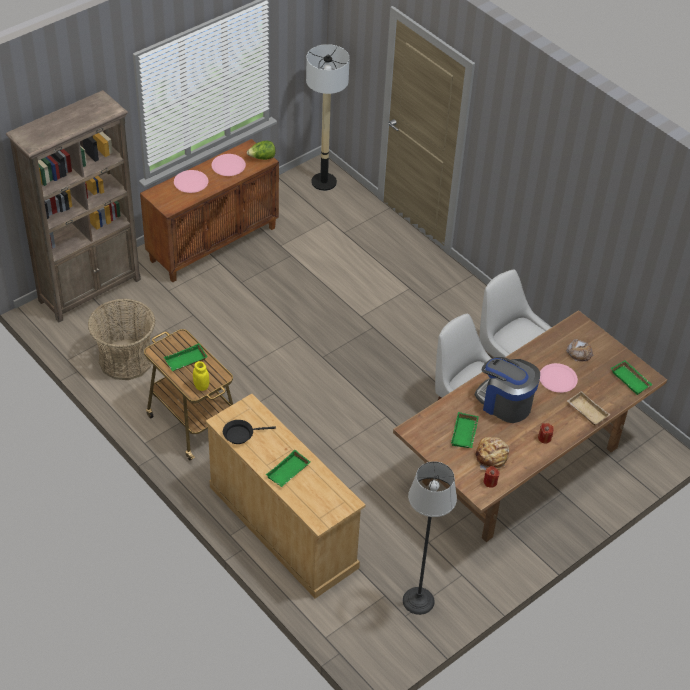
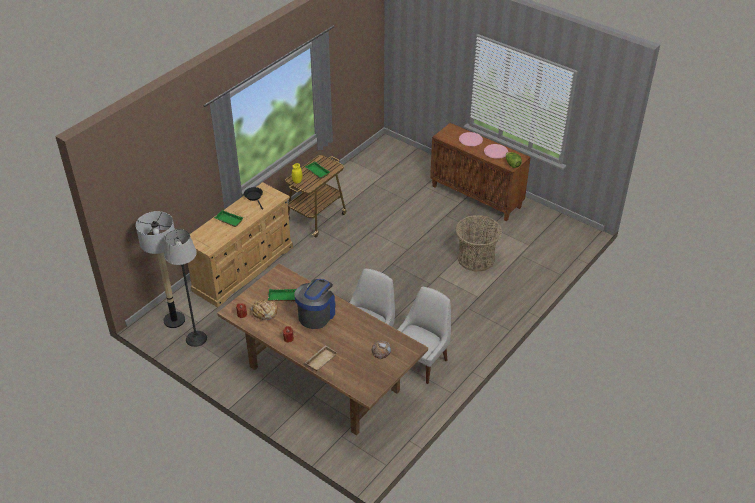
camera: 80 degrees right, 5 degrees down
(90, 290) = (410, 156): brown bookcase -> none
(126, 360) = (357, 181): basket -> basket (476, 258)
(323, 182) = (568, 236): floor lamp -> floor lamp (174, 320)
(558, 378) = (349, 341): pink plate -> none
(631, 379) = (361, 384): green tray -> none

